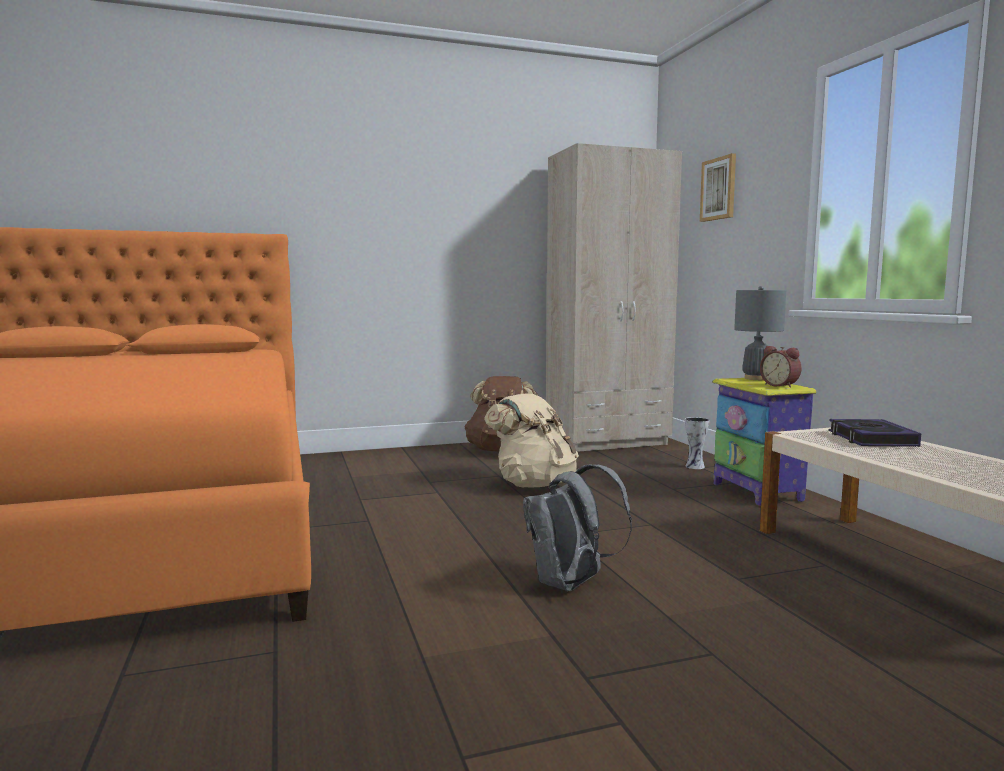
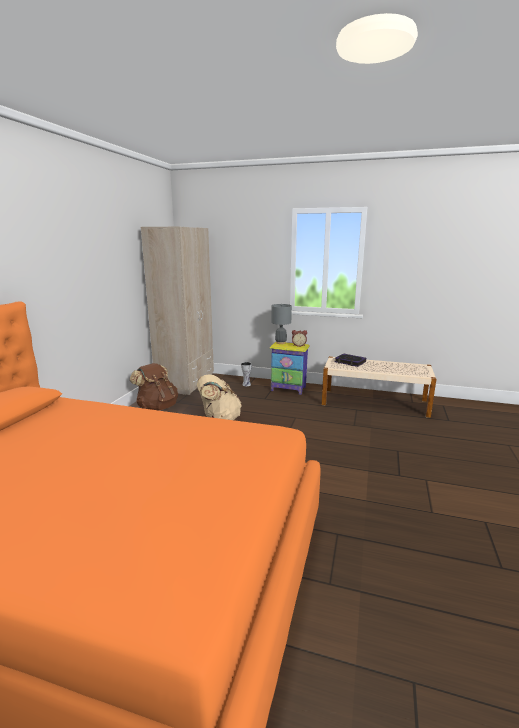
camera: 55 degrees left, 10 degrees up
(571, 584) = (333, 452): grey backpack -> none
(719, 189) = (230, 250): picture -> none

